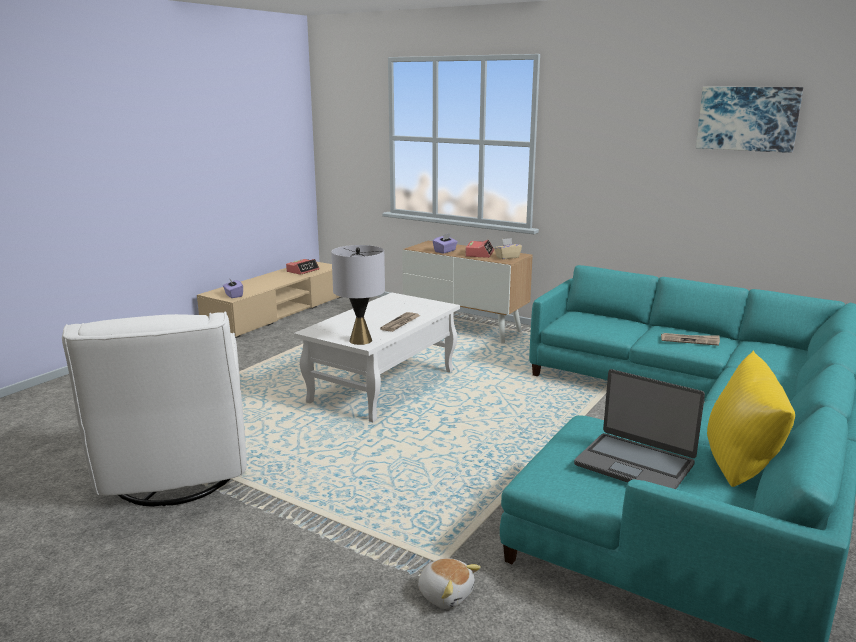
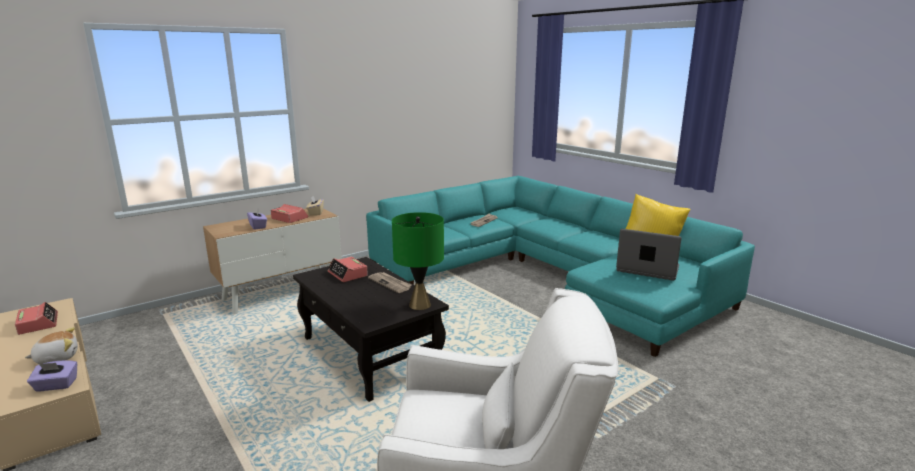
camera: 70 degrees left, 0 degrees up
(361, 340) = (419, 305): grey table lamp -> green table lamp
(382, 387) = (370, 354): white coffee table -> black coffee table
(408, 307) = (348, 274): none -> alarm clock
(446, 594) = (689, 383): plush toy -> plush toy (57, 358)
(635, 464) = (647, 269): laptop -> laptop turned 120 degrees counterclockwise
(747, 118) = (435, 79): picture -> none

